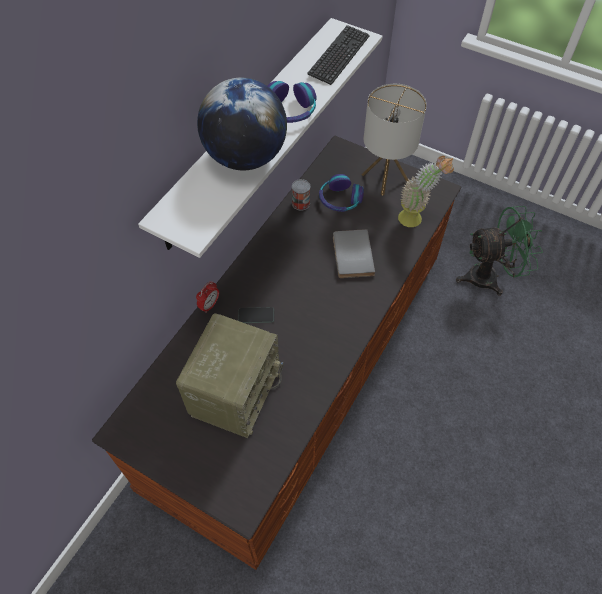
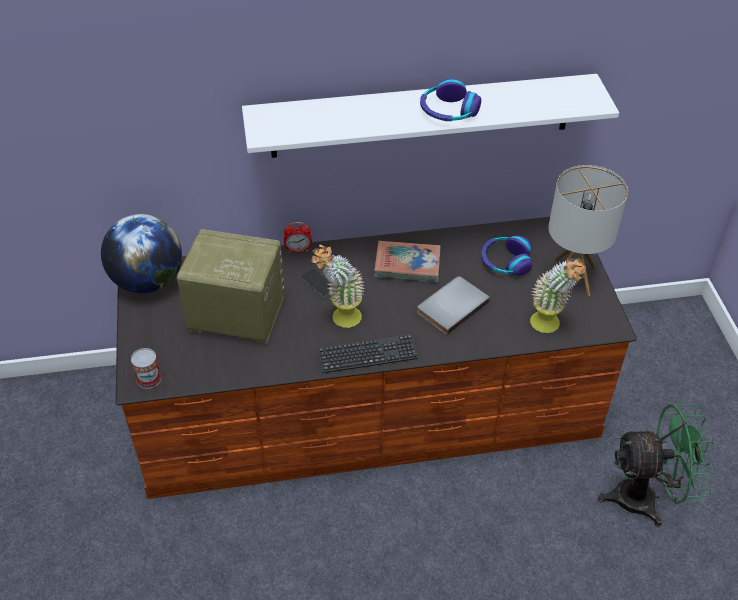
camera: 50 degrees right, 10 degrees down
(235, 391) = (234, 314): radio -> radio turned 150 degrees counterclockwise
(245, 157) = (367, 117): globe -> globe (148, 281)
(290, 252) = (407, 265): none -> book
(301, 203) = (468, 239): can -> can (149, 379)
(304, 327) = (340, 320): none -> potted plant
(339, 56) = (553, 102): keyboard -> keyboard (367, 355)
(489, 277) = (646, 498): green fan -> green fan turned 45 degrees counterclockwise

